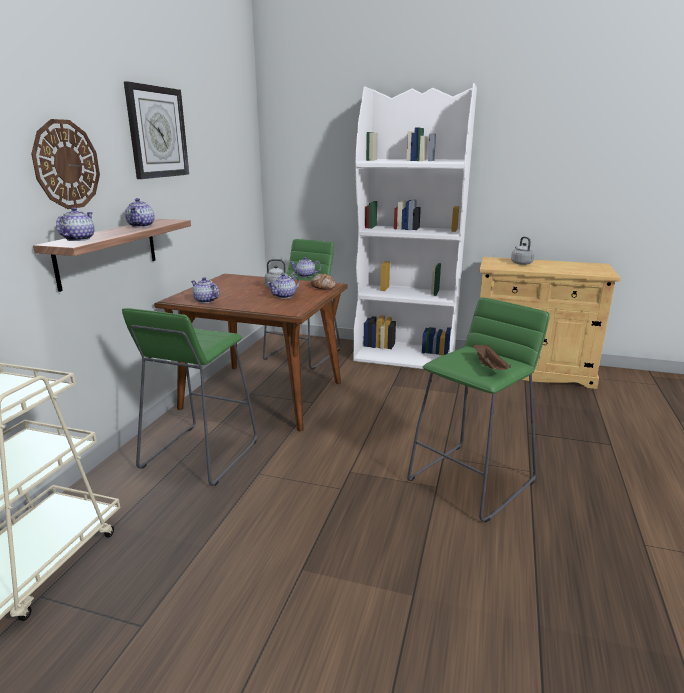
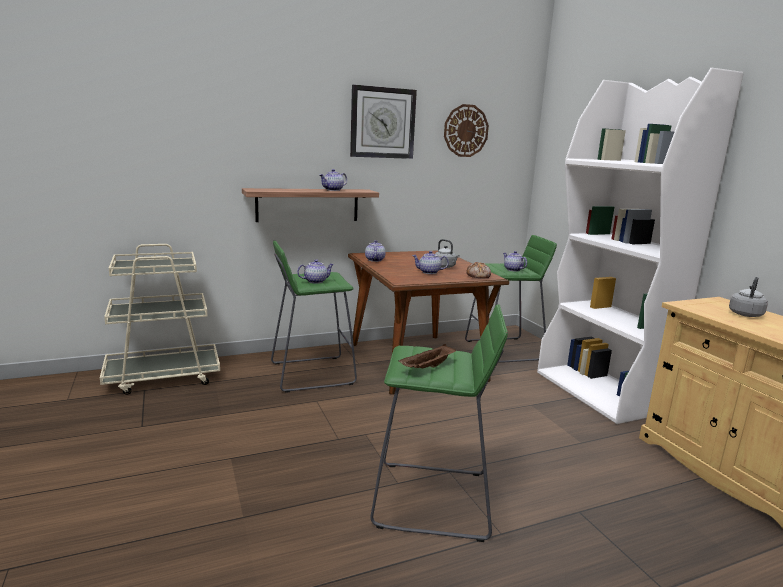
camera: 50 degrees right, 5 degrees down
(66, 164) = (282, 140): wall clock -> wall clock (466, 131)
(78, 239) = (269, 189): teapot -> teapot (315, 281)

